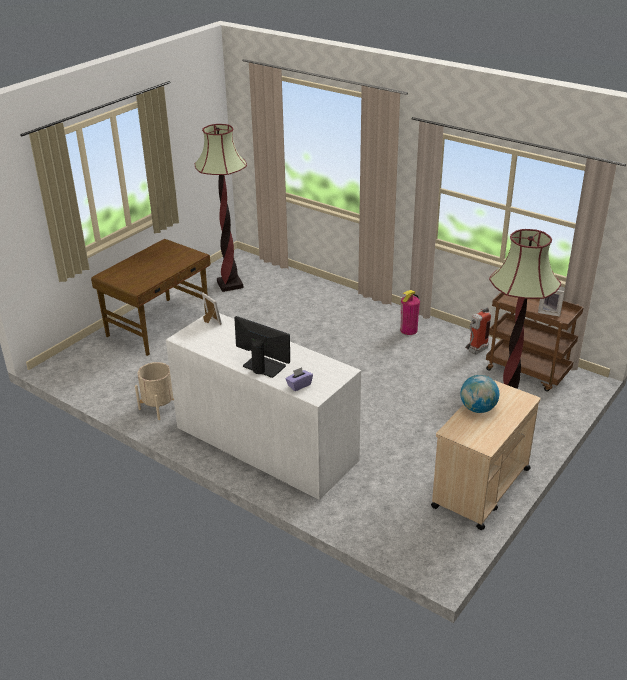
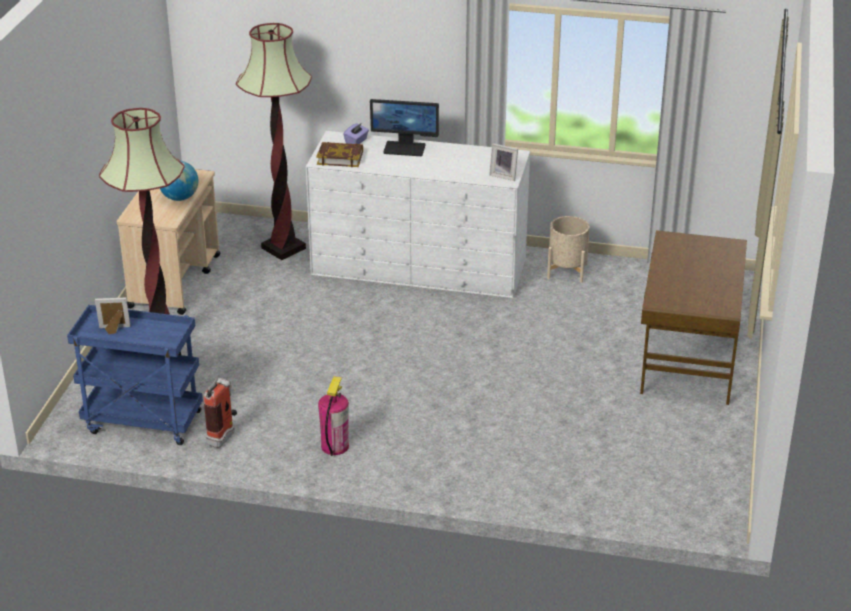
camera: 155 degrees right, 0 degrees up
(230, 284) = (670, 456): floor lamp -> floor lamp (283, 248)
(326, 370) = (340, 158): none -> book
(528, 372) = (142, 423): brown cart -> blue cart

